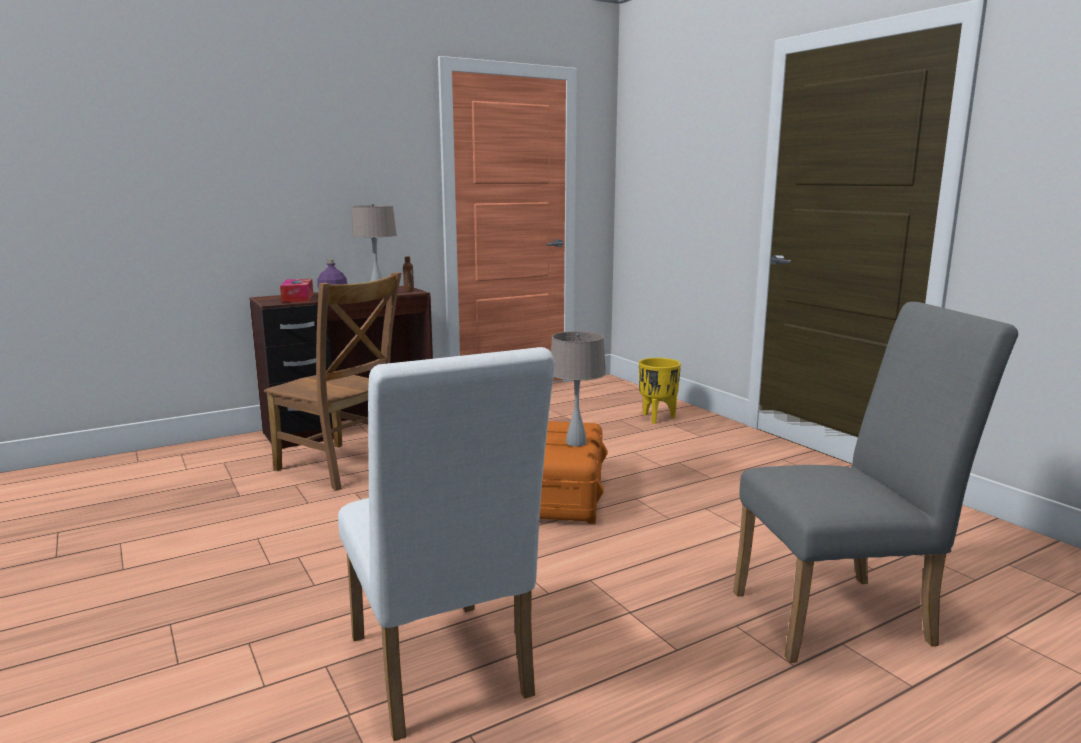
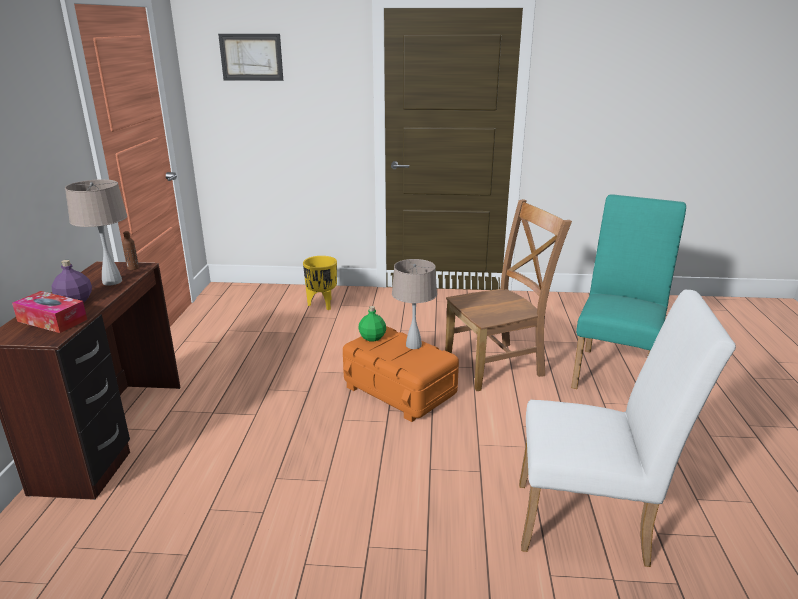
camera: 55 degrees left, 10 degrees up
(341, 467) = (207, 469): brown chair -> brown chair (497, 365)
(560, 425) = (372, 338): none -> green bottle
(665, 127) = (251, 57): none -> picture
(845, 616) = (615, 371): grey chair -> turquoise chair

